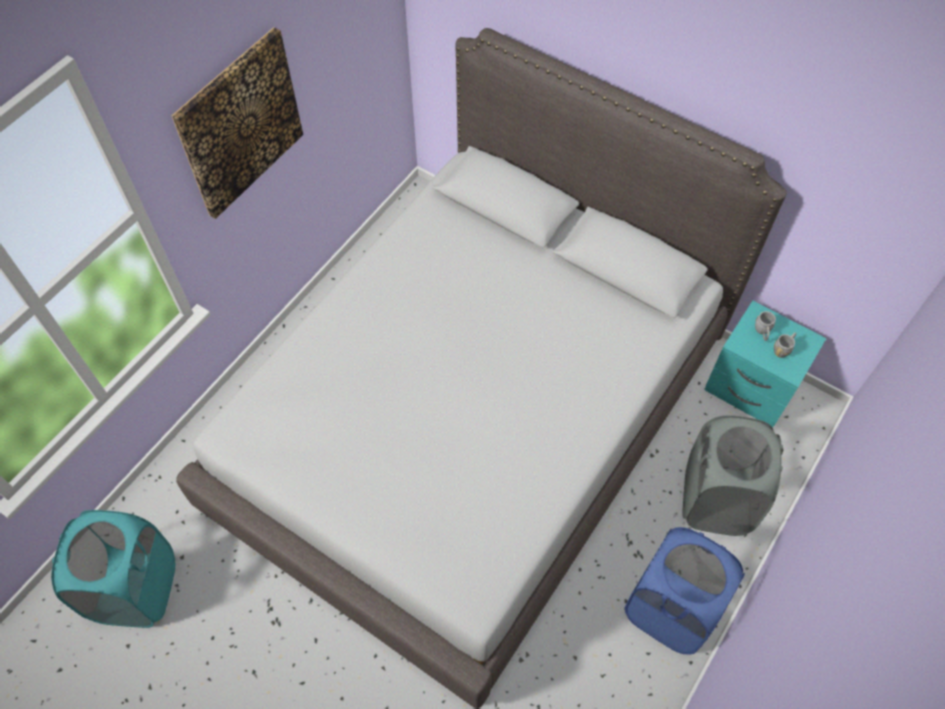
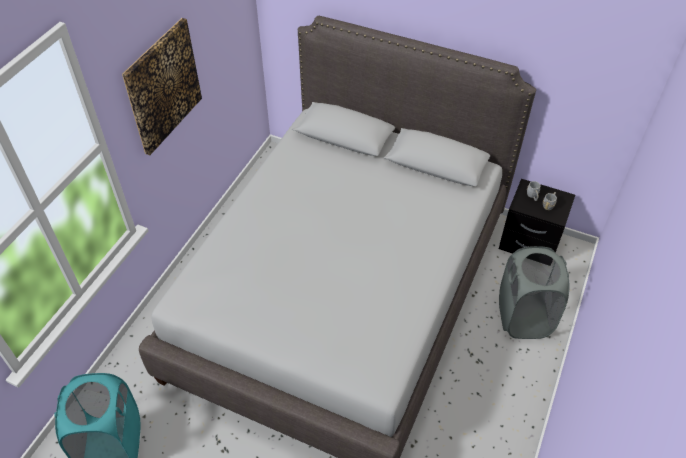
camera: 10 degrees left, 10 degrees down
(670, 609) = (510, 393): blue laundry basket -> none
(749, 389) = (529, 244): turquoise nightstand -> black nightstand

